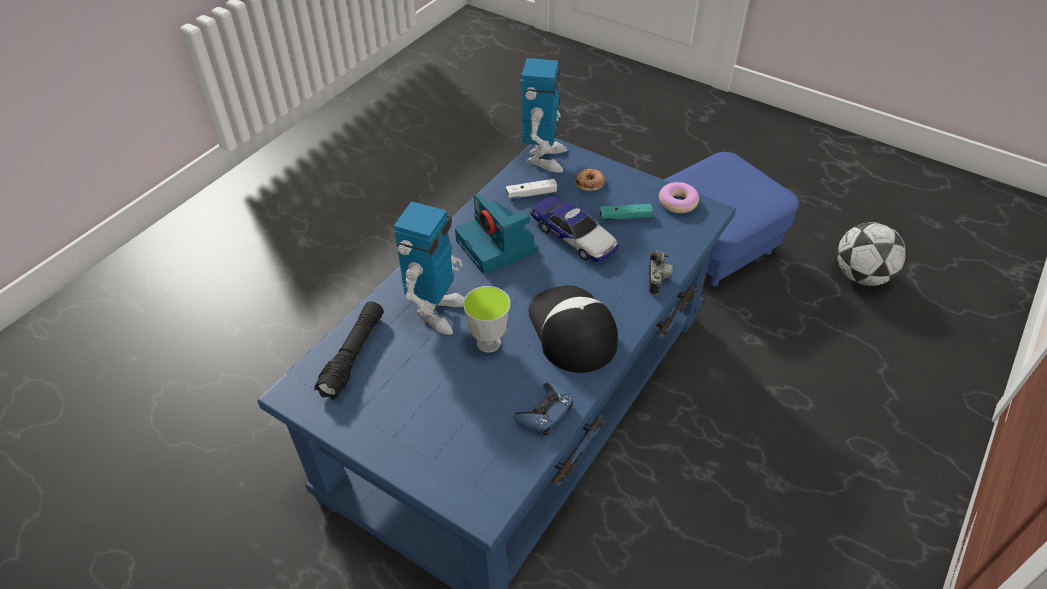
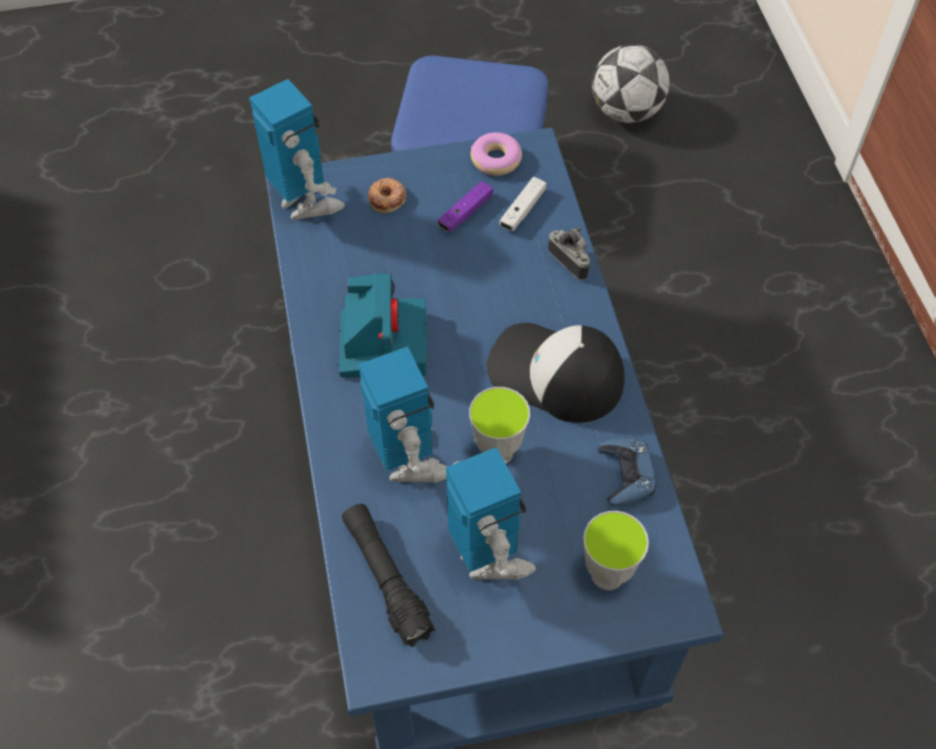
camera: 45 degrees left, 10 degrees up
(416, 389) = (489, 557): none -> toy robot
(465, 453) = (607, 574): none -> cup
(498, 246) = (382, 342): camera -> camera turned 105 degrees counterclockwise
(531, 194) = (343, 255): white game controller -> white game controller (522, 210)
(573, 236) = (441, 272): toy car -> none
(625, 216) = (465, 213): turquoise game controller -> purple game controller

